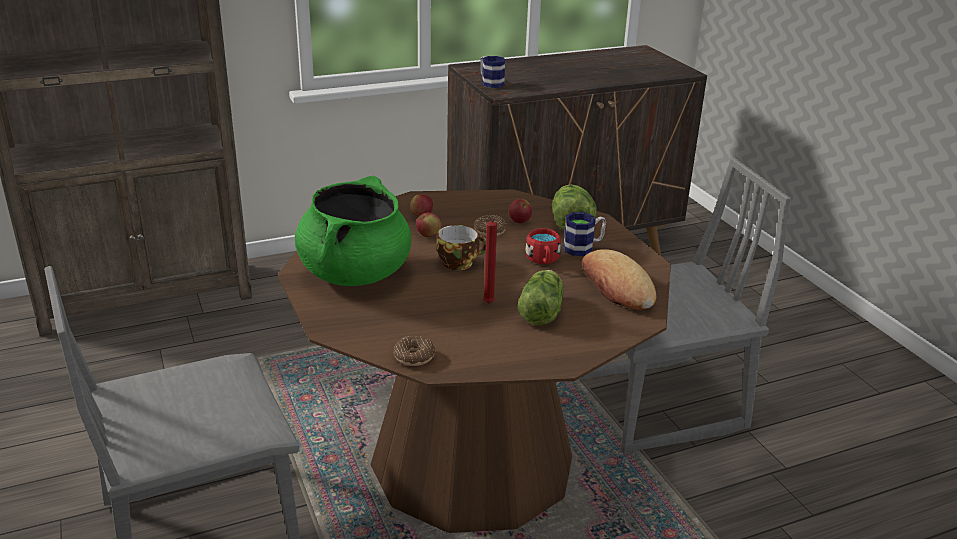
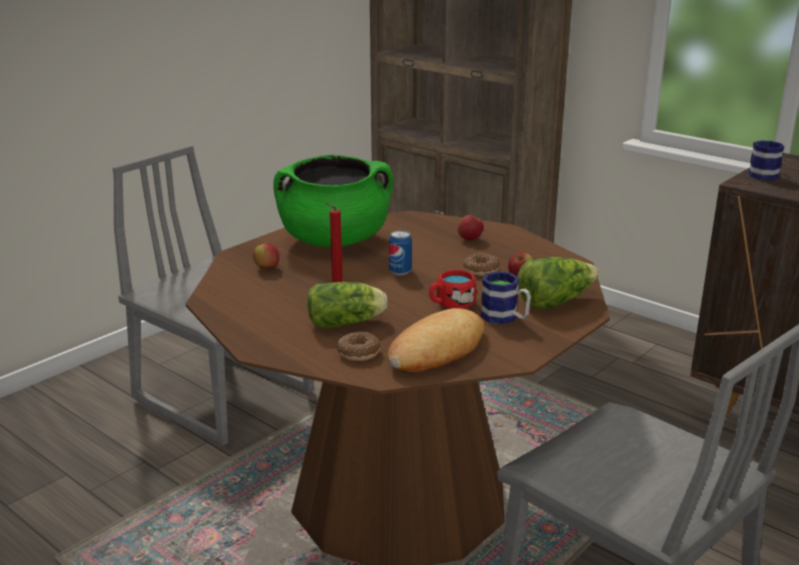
camera: 65 degrees right, 5 degrees down
(414, 356) = (221, 289): donut -> donut (359, 353)
(428, 236) = (436, 250): apple -> apple (267, 268)
(459, 262) = (400, 272): cup -> can

